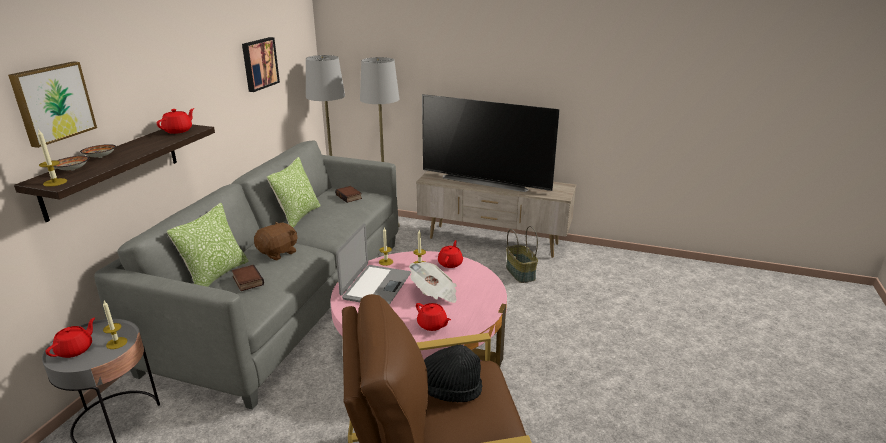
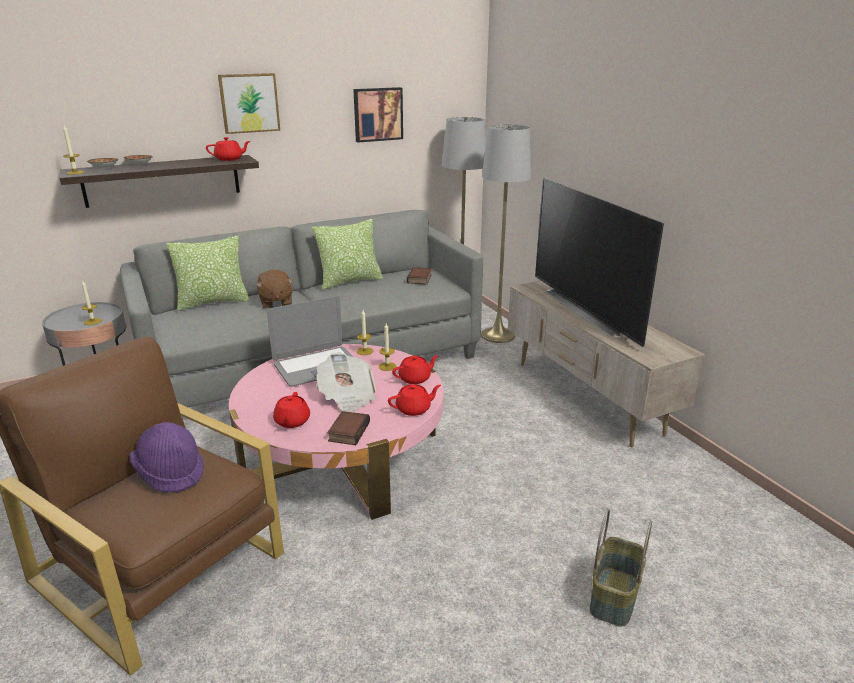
camera: 45 degrees right, 0 degrees up
(52, 103) = (106, 109): picture -> picture (249, 103)
(75, 349) = (72, 315): red teapot -> red teapot (414, 409)
(247, 281) = (217, 313): book -> book (348, 431)
(278, 253) = (275, 302): brown plush toy -> brown plush toy turned 75 degrees clockwise
(448, 389) = (170, 472): black hat -> purple hat
(521, 273) = (560, 444): basket -> basket (615, 597)

